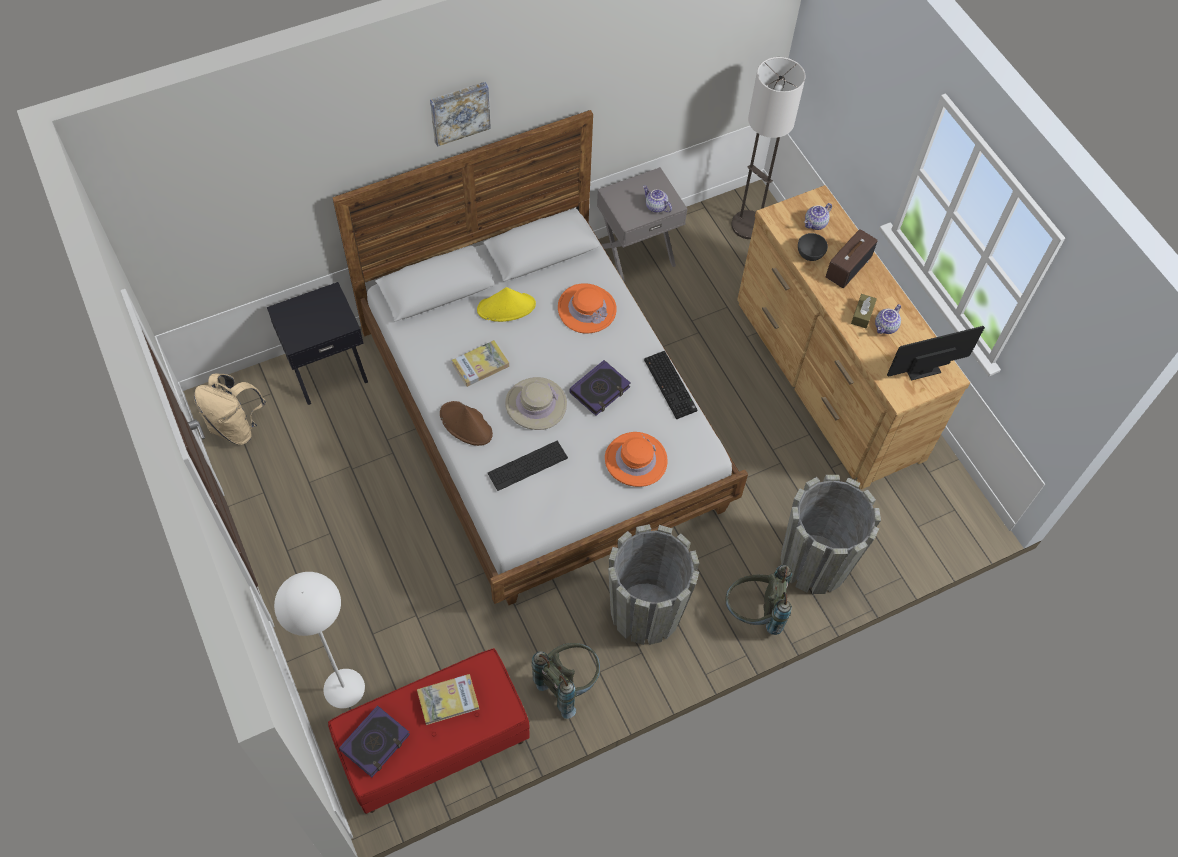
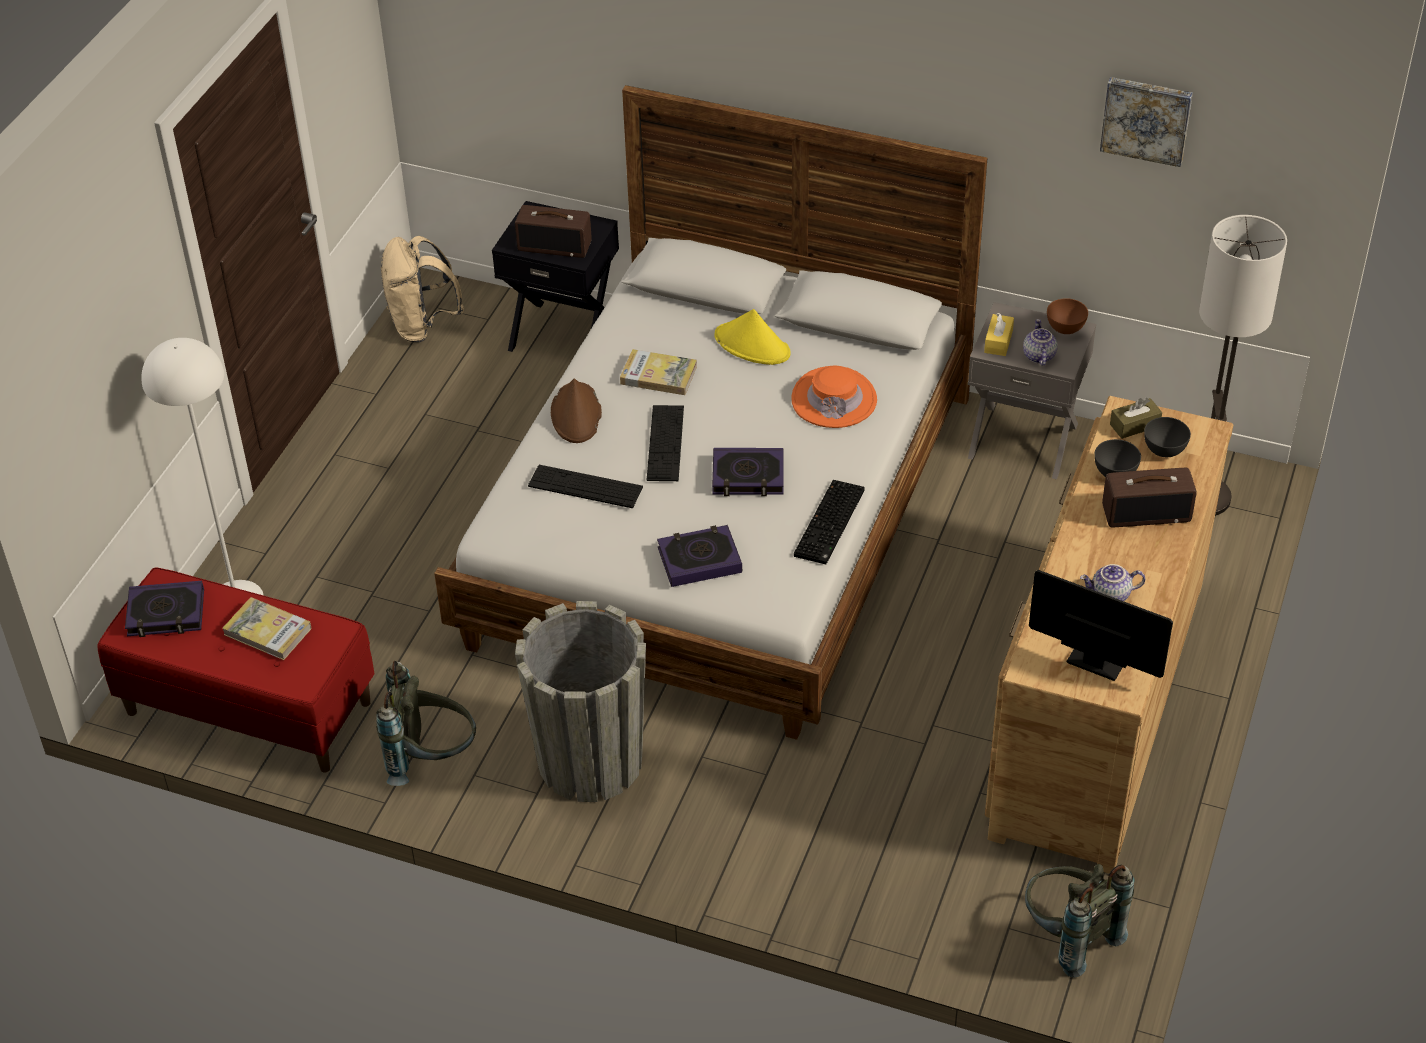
camera: 50 degrees right, 15 degrees down
(322, 324) = (555, 245): none -> radio
(459, 112) = (808, 59): picture -> picture (1146, 119)
(536, 404) = (665, 443): beige hat -> keyboard
(627, 212) = (998, 341): none -> yellow tissue box
(635, 460) = (699, 560): orange hat -> book
(649, 180) = (1065, 328): none -> brown bowl
(754, 613) = (701, 854): grey backpack -> grey backpack (1068, 937)
(814, 562) = (834, 863): grey planter -> none
(815, 224) = (1164, 450): teapot -> grey bowl
(862, 314) = (1097, 566): brown tissue box -> brown tissue box (1134, 425)

